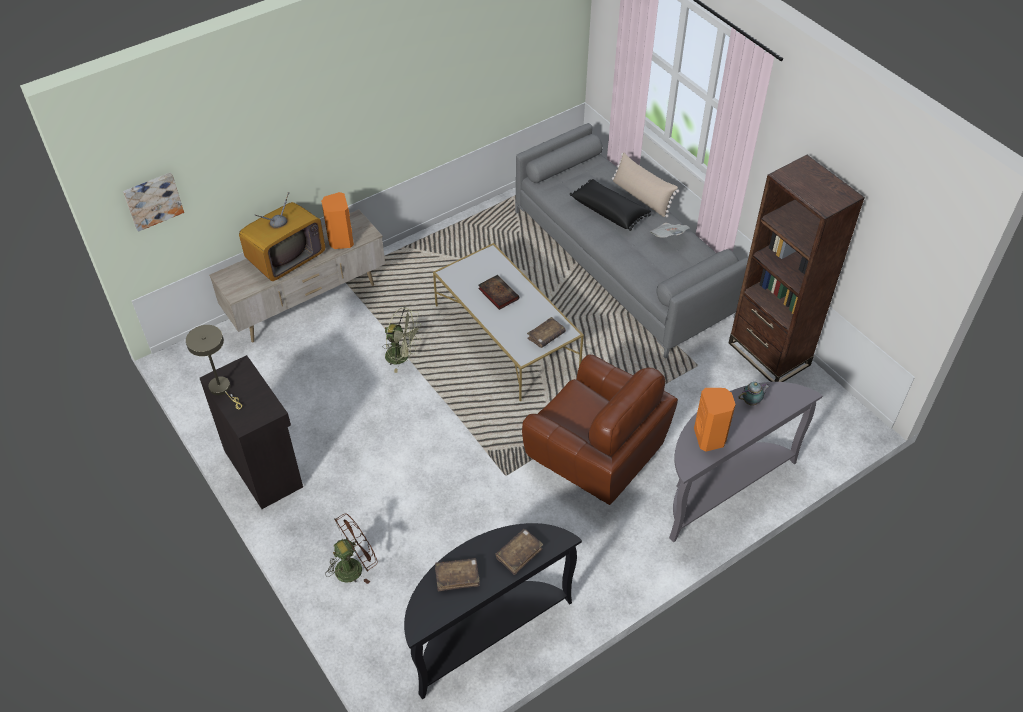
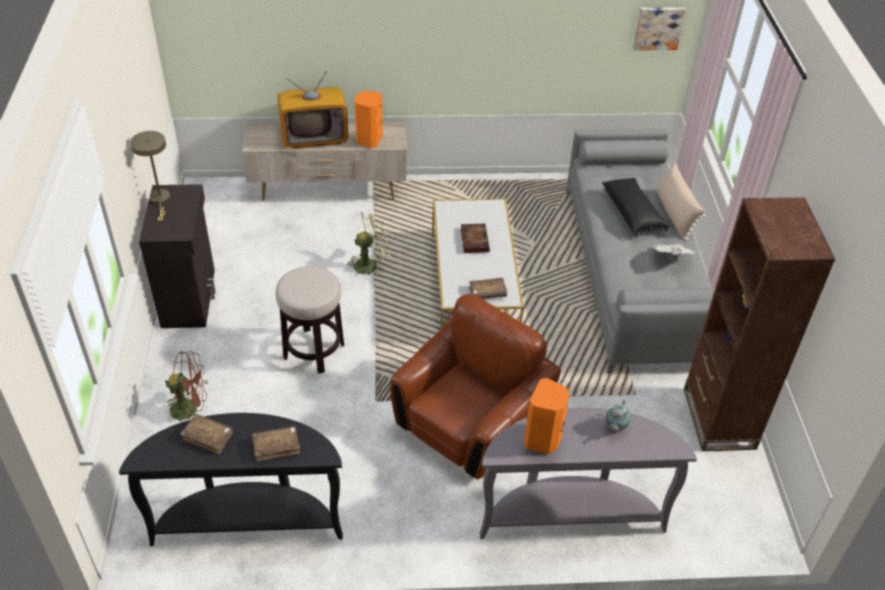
camera: 30 degrees right, 5 degrees down
(153, 200) = (204, 30): picture -> picture (658, 27)
(402, 356) = (370, 264): green fan -> green fan turned 75 degrees counterclockwise
(418, 459) = (313, 351): none -> stool
(595, 454) = (471, 423): brown armchair -> brown armchair turned 120 degrees counterclockwise
(752, 401) = (615, 428): teapot -> teapot turned 105 degrees clockwise

